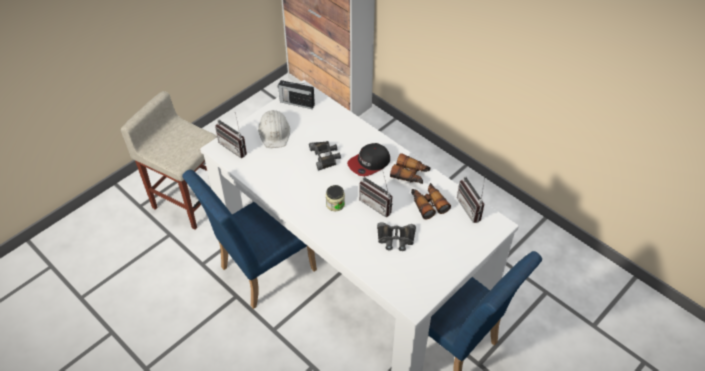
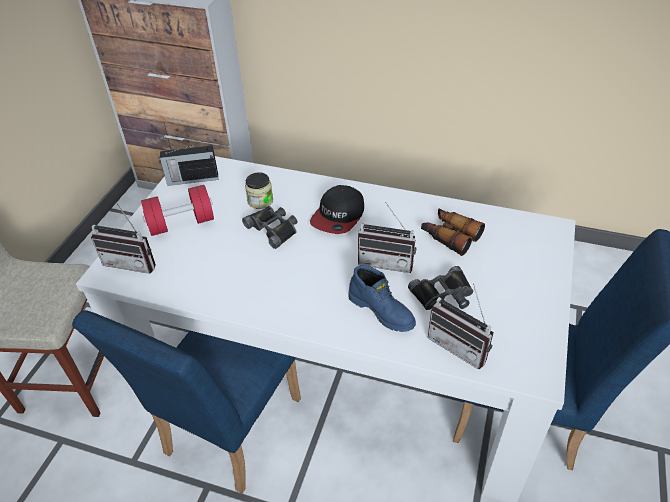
camera: 25 degrees left, 5 degrees down
(274, 132) = (181, 223): white hard hat -> red dumbbell
(335, 204) = (328, 283): jar -> jar (260, 201)
(354, 232) = (382, 310): none -> blue boot
(410, 174) = (401, 210): binoculars -> none
(472, 208) = (507, 221): radio -> radio (461, 345)

